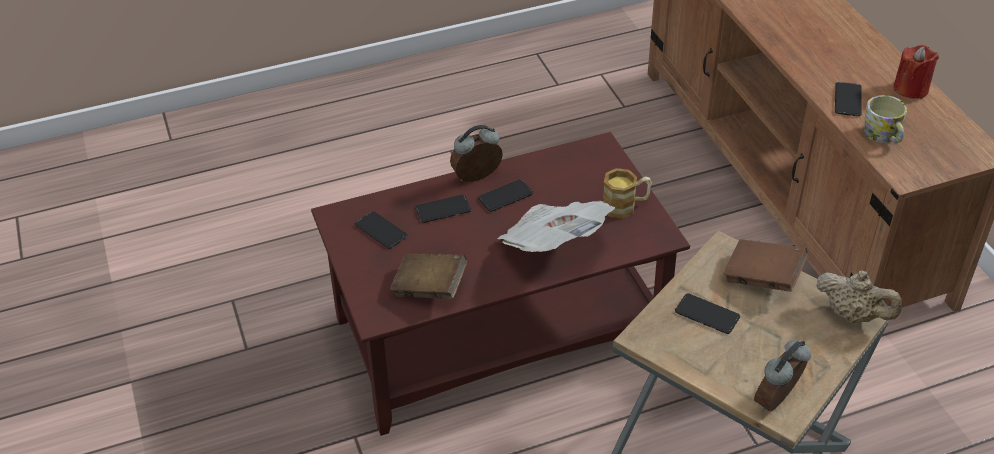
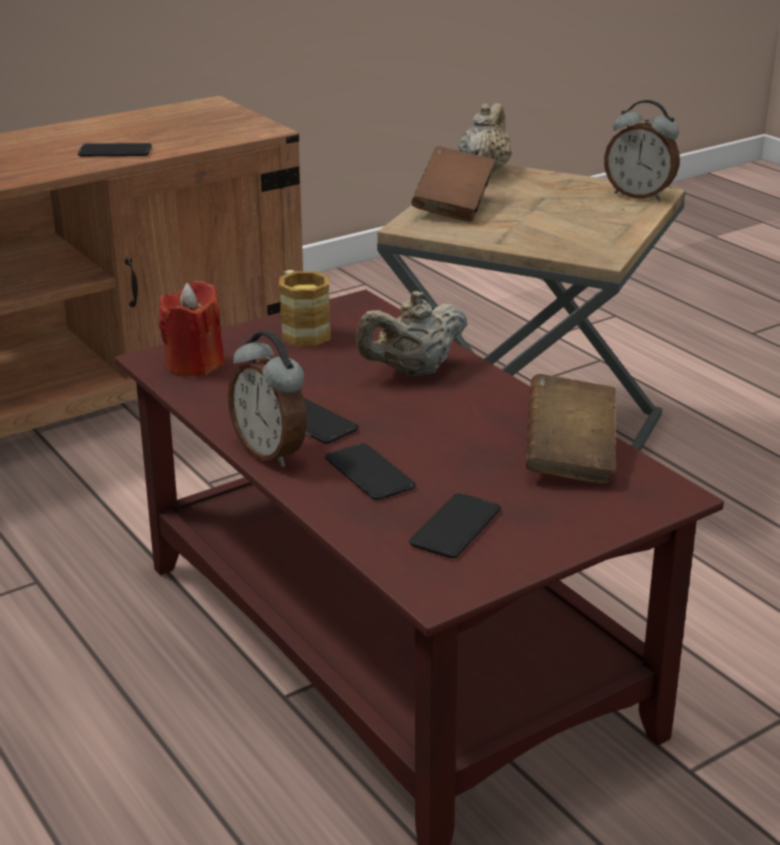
camera: 105 degrees left, 15 degrees down
(554, 245) = (412, 371): newspaper -> beige teapot
(707, 314) = (536, 228): phone -> none
(883, 136) = (190, 137): mug -> none
(910, 89) = (87, 127): red candle -> red candle (195, 364)

